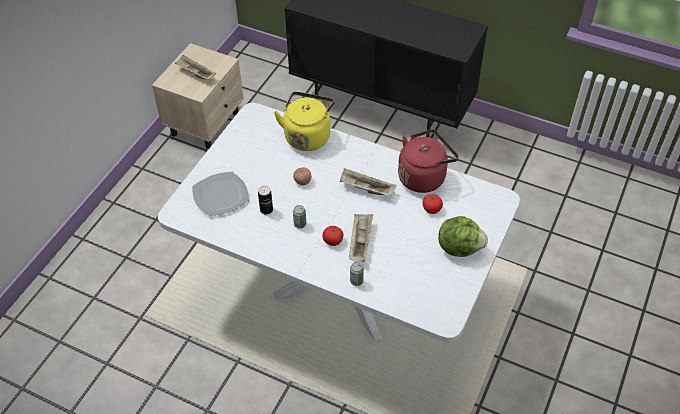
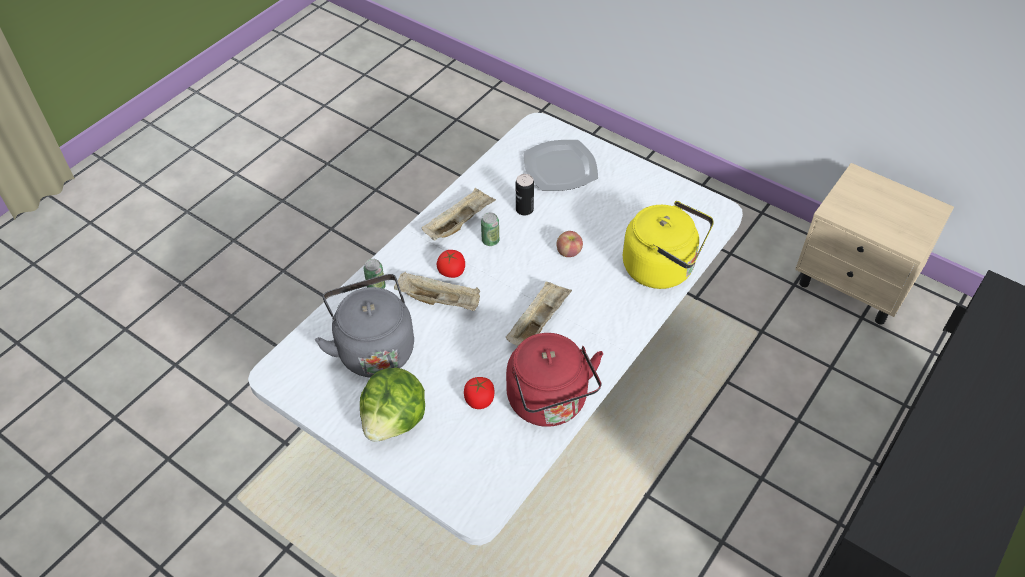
camera: 100 degrees right, 0 degrees up
(195, 74) = (878, 209): beige tray -> beige tray (459, 223)
(408, 270) = (374, 348): none -> grey kettle

